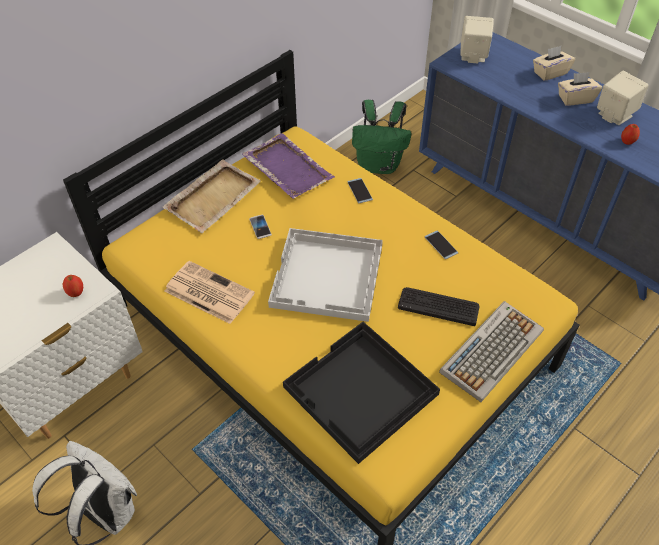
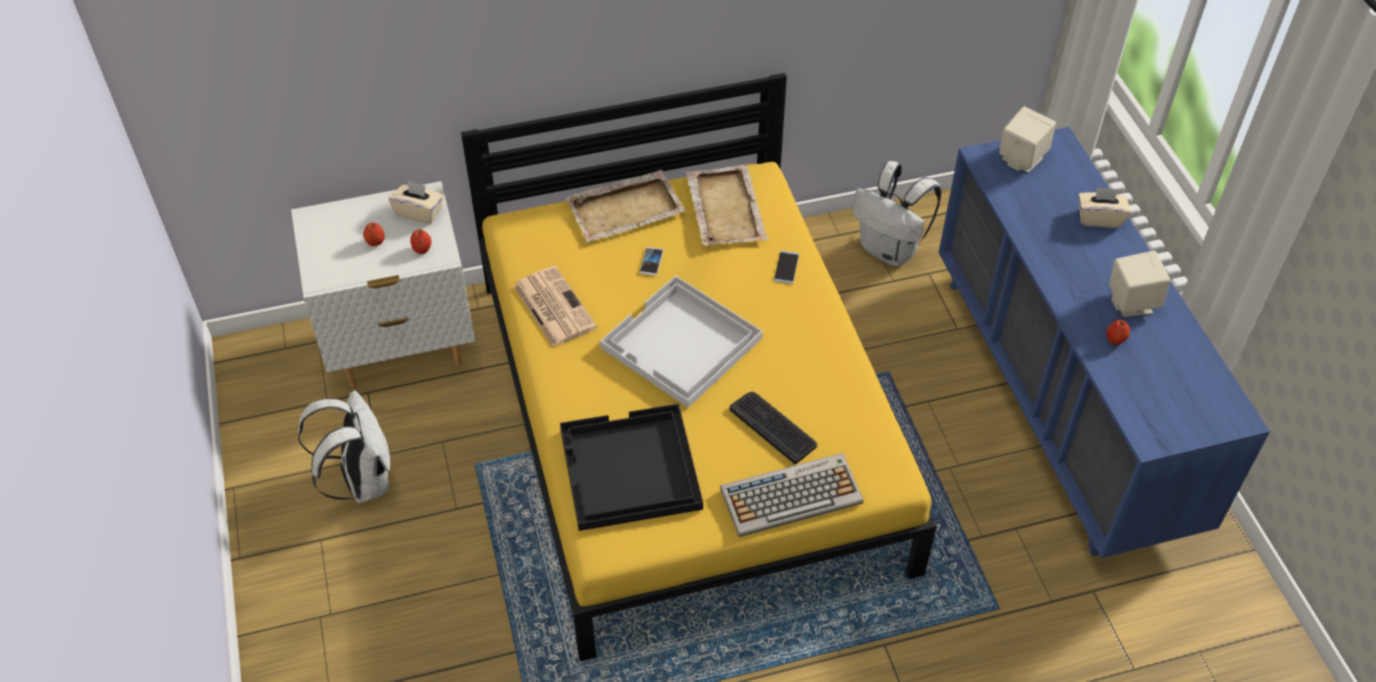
camera: 30 degrees right, 0 degrees up
(29, 304) = (375, 242): none -> apple
(287, 167) = (725, 208): purple tray -> beige tray
(379, 165) = (890, 250): green backpack -> white backpack
(441, 245) = (828, 365): phone -> none
(575, 99) = (1100, 263): beige tissue box -> beige tissue box (419, 212)

